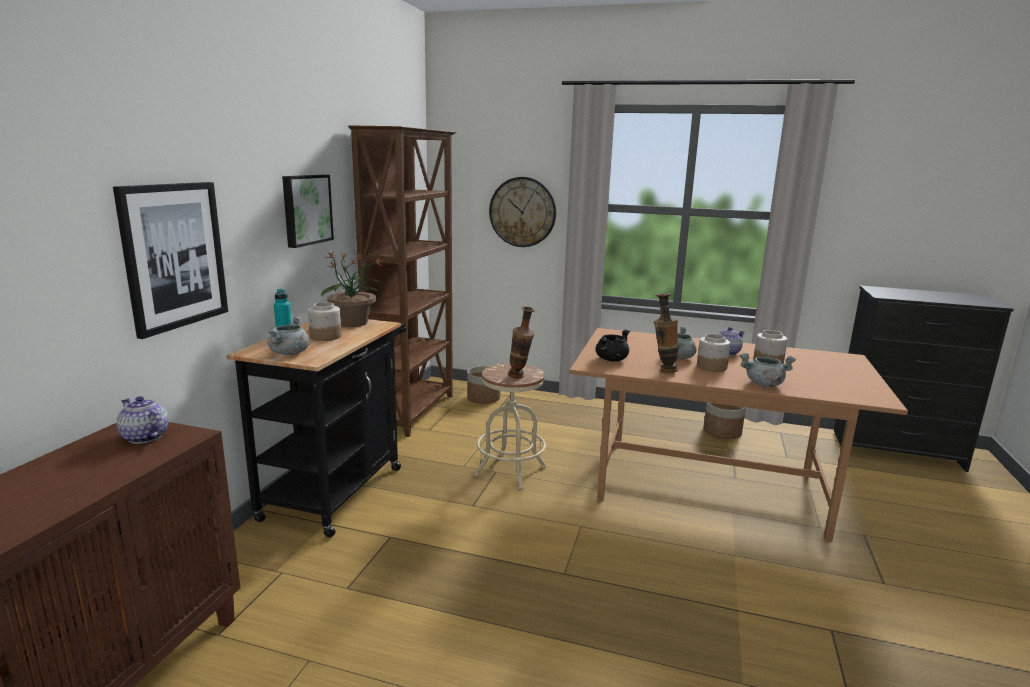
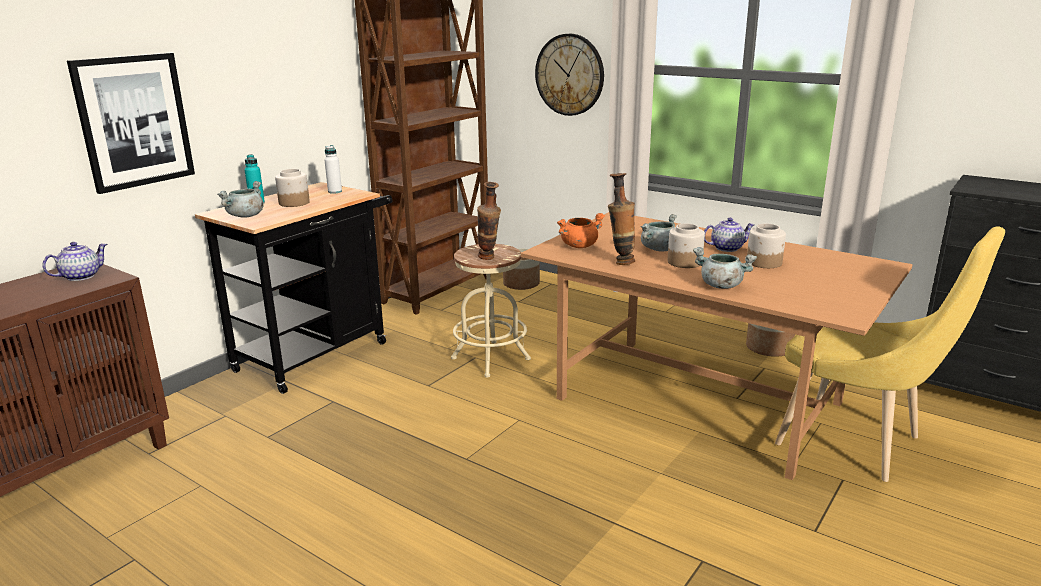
camera: 20 degrees right, 5 degrees up
(144, 437) = (81, 276): teapot -> teapot turned 75 degrees clockwise
(306, 209) = (293, 76): picture -> none
(353, 323) = (335, 191): potted plant -> white bottle
(611, 359) = (579, 245): black cooking pot -> orange cooking pot
(848, 503) = (858, 444): none -> yellow chair

